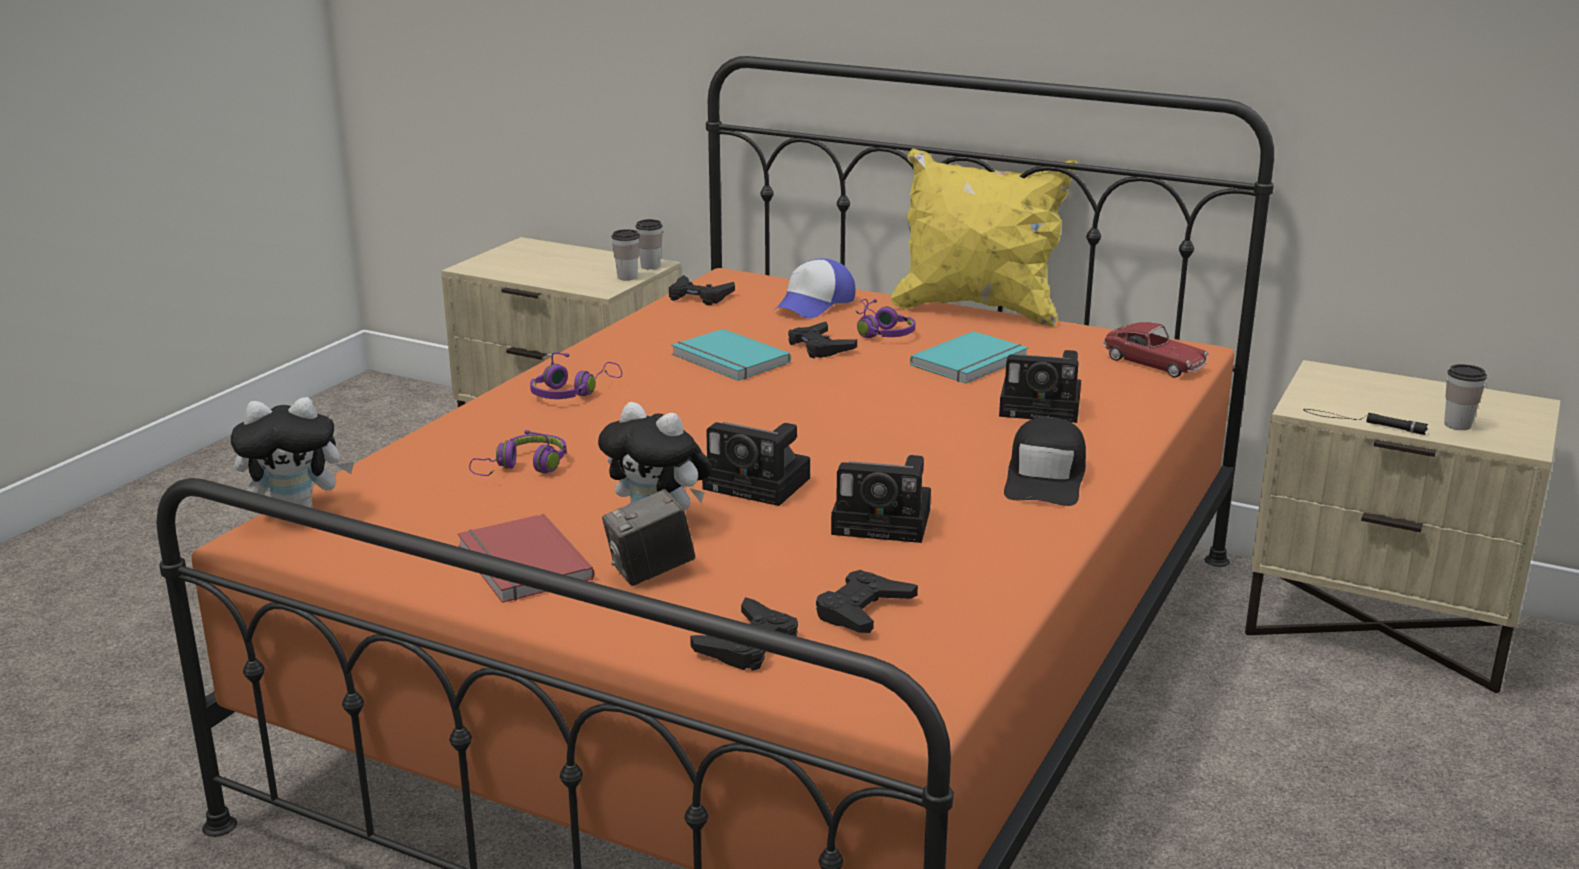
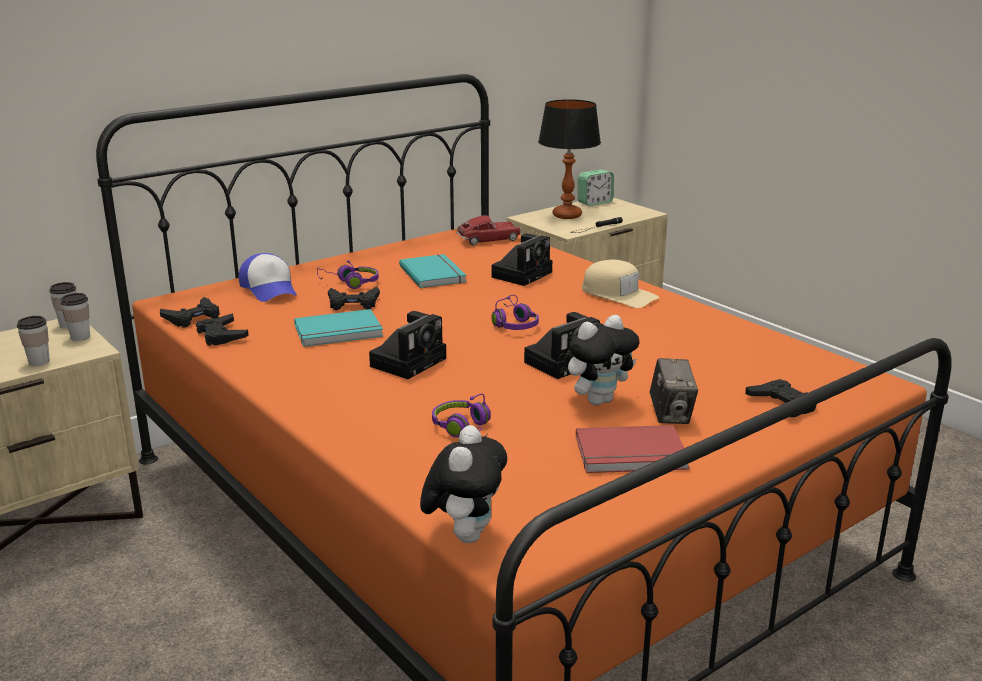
camera: 65 degrees left, 0 degrees up
(572, 392) = (334, 392): purple headphones -> purple headphones (514, 323)
(863, 610) = (755, 368): black game controller -> black game controller (221, 335)
(886, 522) = (646, 341): camera -> camera (410, 361)
(977, 309) = (347, 254): yellow pillow -> none
(1046, 478) = (618, 294): black cap -> beige cap
(1387, 393) = (566, 215): none -> table lamp
(1457, 425) = (615, 215): cup -> cup (39, 362)
(1497, 400) = (595, 202): none -> alarm clock

